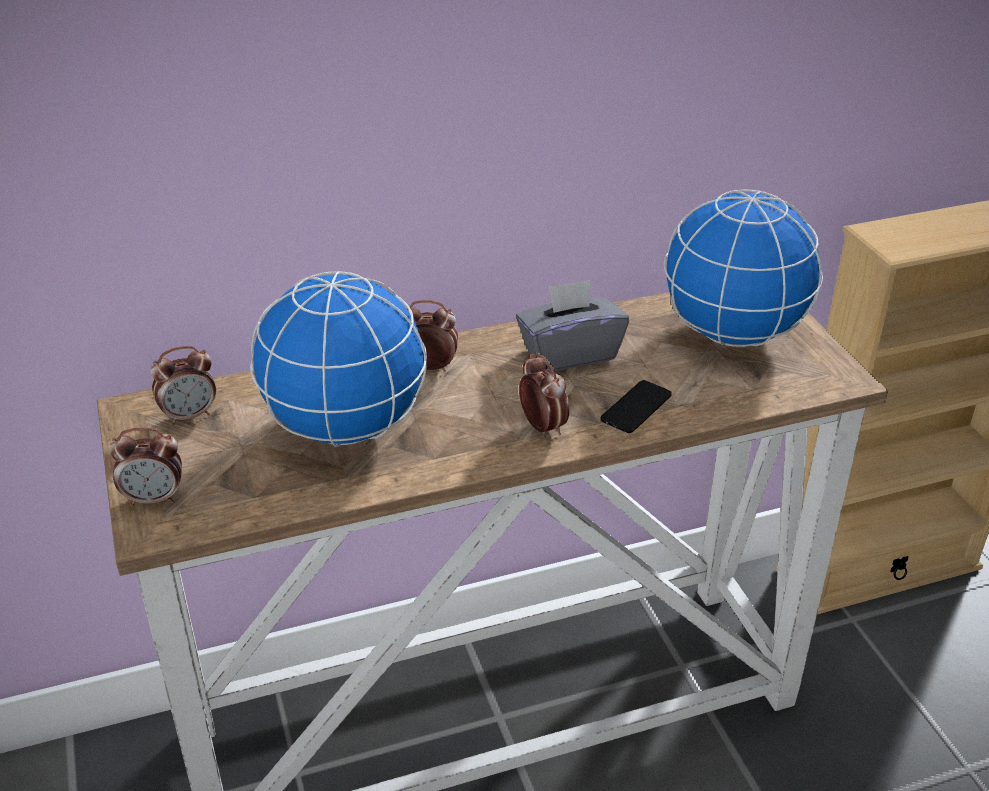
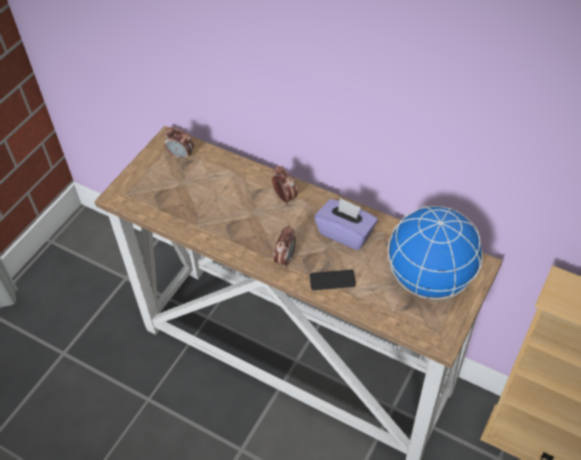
camera: 50 degrees right, 15 degrees up
(154, 498) = (131, 184): alarm clock -> none
(346, 427) = (221, 202): globe -> none
(569, 353) = (345, 233): grey tissue box -> purple tissue box

